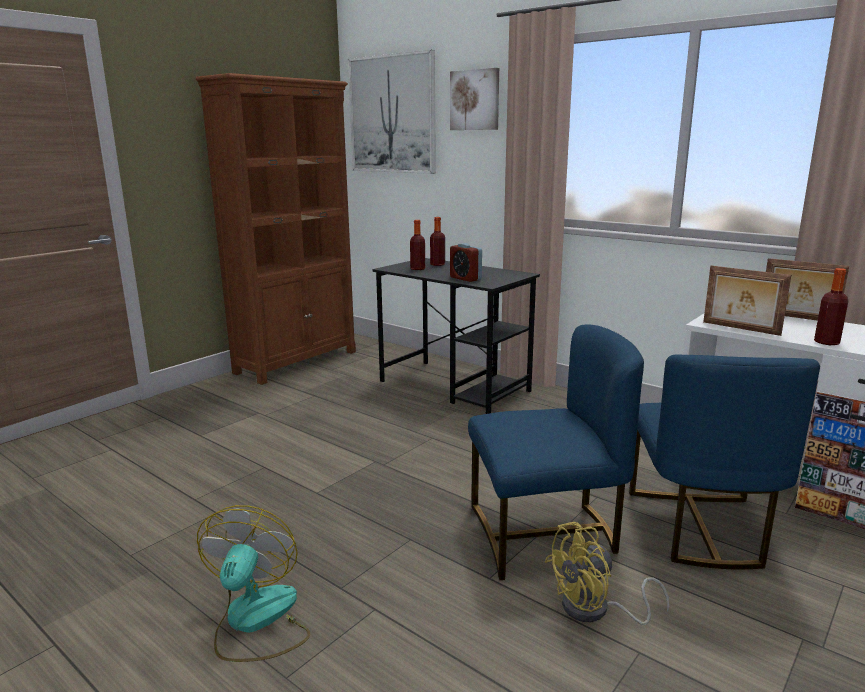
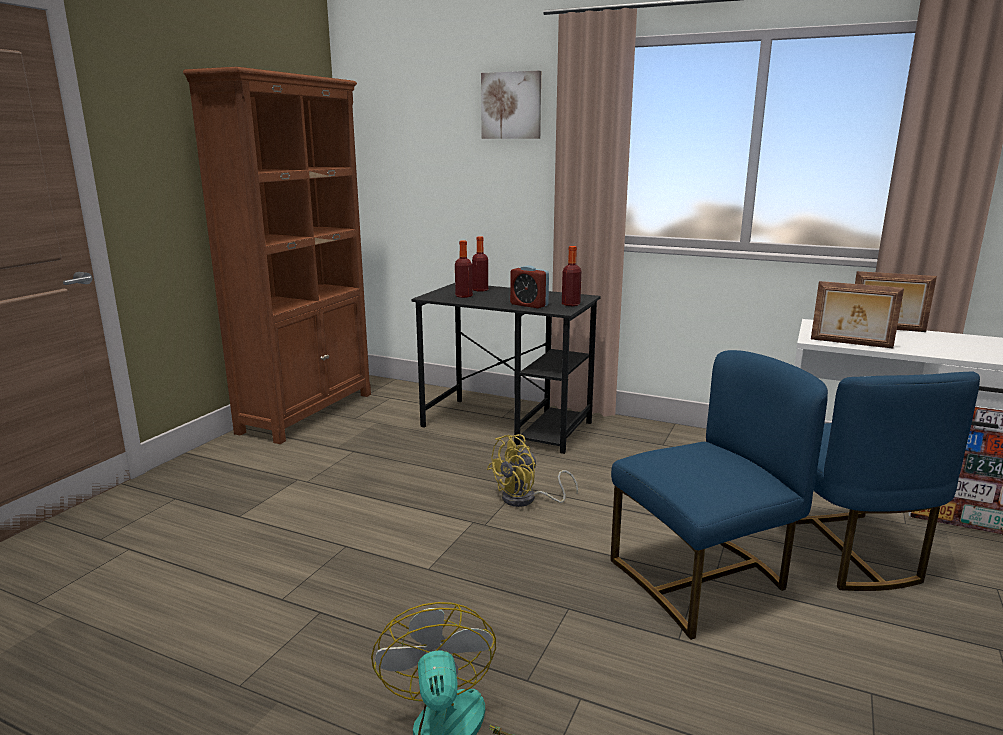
camera: 15 degrees left, 0 degrees up
(392, 114) = (404, 120): picture -> none
(595, 610) = (803, 656): yellow fan -> yellow fan (526, 500)
(826, 342) = (938, 352): bottle -> bottle (570, 304)

